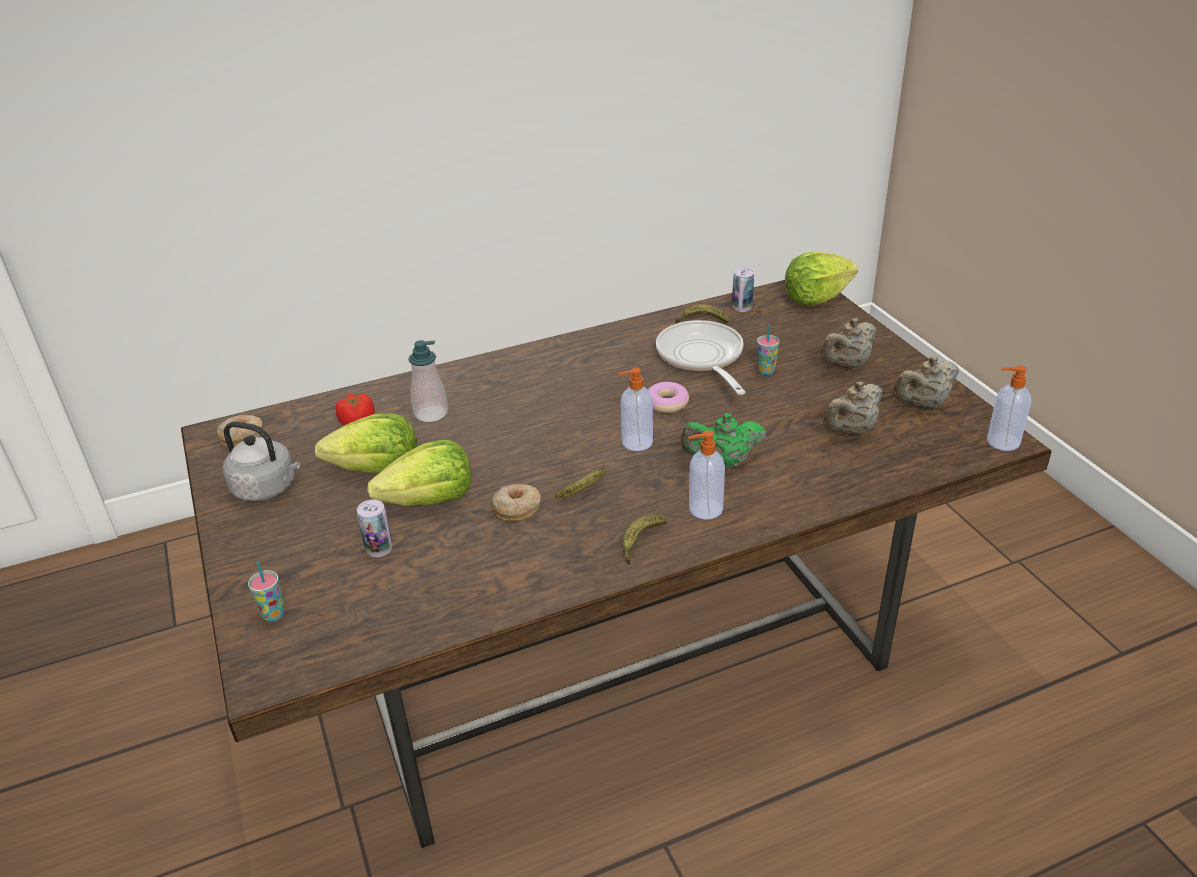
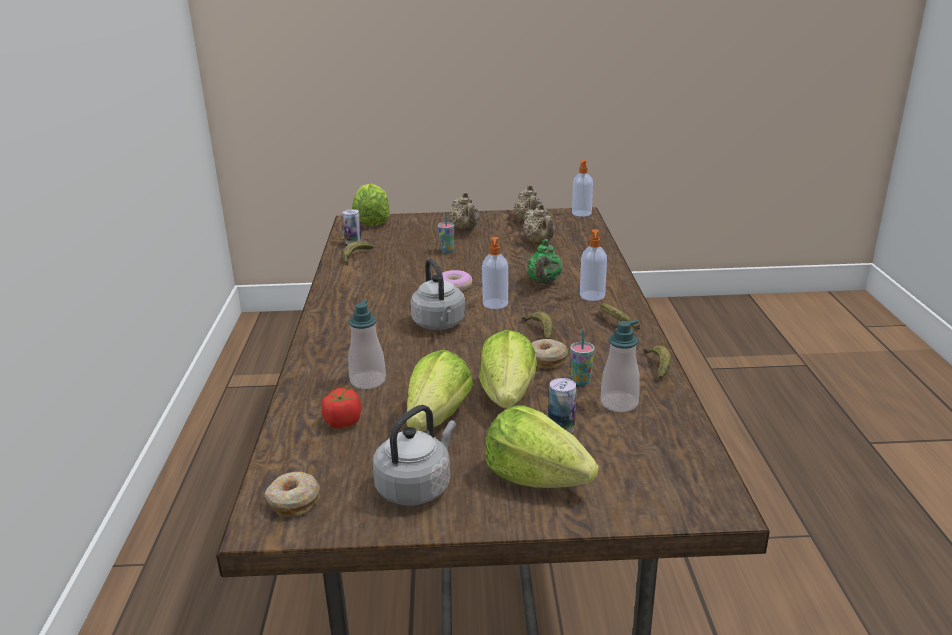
camera: 70 degrees left, 10 degrees down
(274, 614) = (629, 494): cup -> cup (581, 381)
(291, 551) = (536, 478): none -> lettuce
(440, 579) = (619, 403): none -> soap dispenser
(536, 596) = (658, 366): none -> banana
(565, 420) = (439, 324): none -> grey kettle
(701, 358) = (407, 265): frying pan -> none

